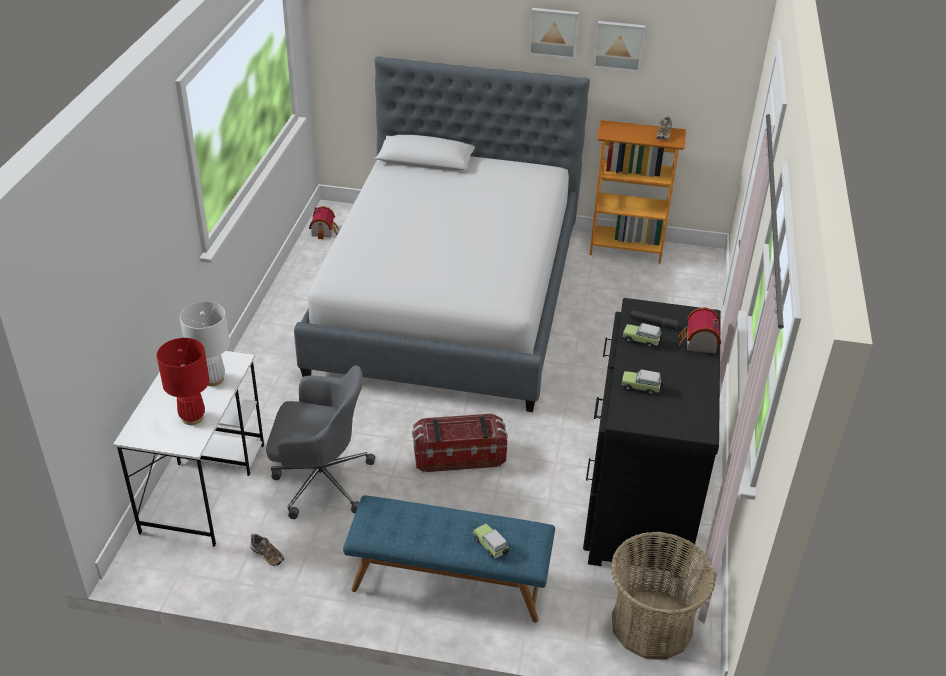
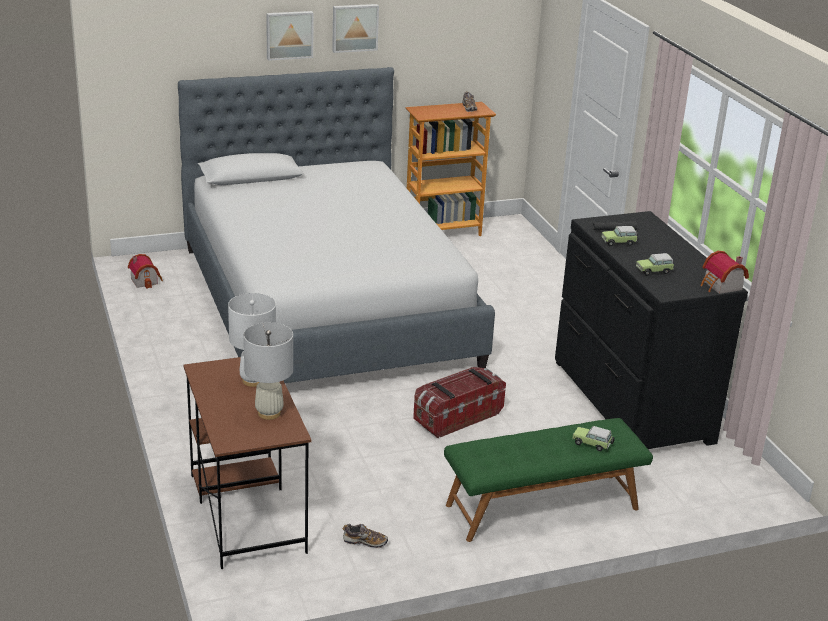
camera: 30 degrees left, 10 degrees down
(192, 418) = (269, 413): red table lamp -> white table lamp
(204, 486) = (246, 511): white desk -> brown desk
(320, 480) = (353, 472): grey office chair -> none
(449, 582) = (542, 507): blue bench -> green bench
(619, 45) = (415, 31): picture -> picture (289, 35)
(652, 625) = (722, 481): basket -> none
(698, 343) = (661, 234): toy house -> toy house (721, 286)

